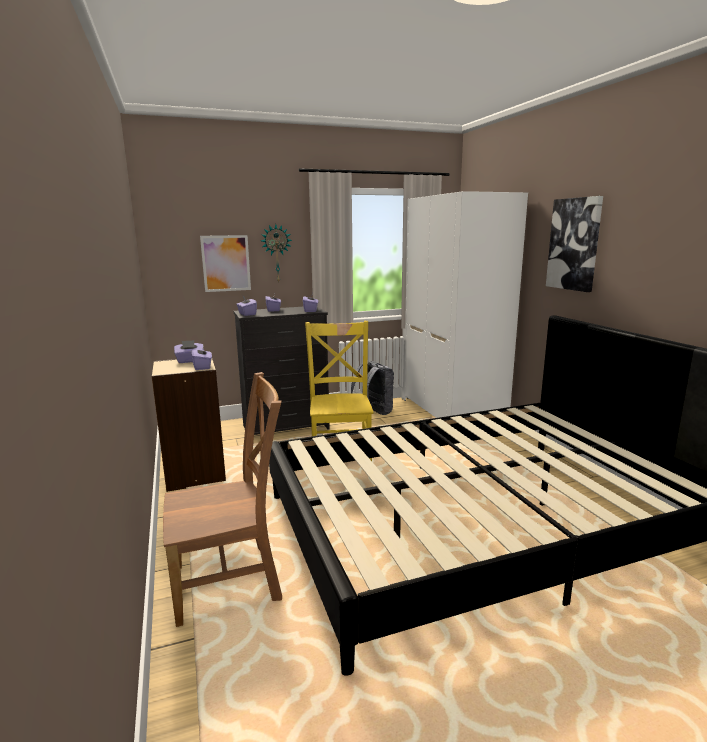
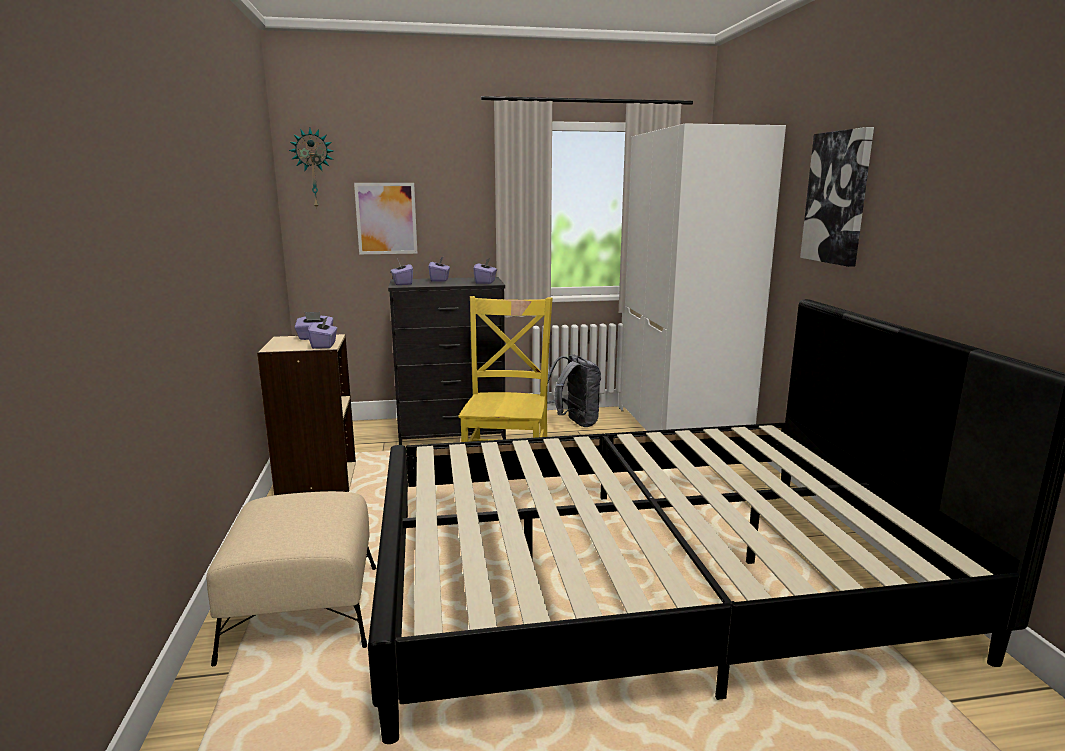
camera: 10 degrees right, 0 degrees up
(232, 581) = (302, 612): brown chair -> beige ottoman
(276, 253) = (452, 207): wall clock -> wall clock (313, 169)

